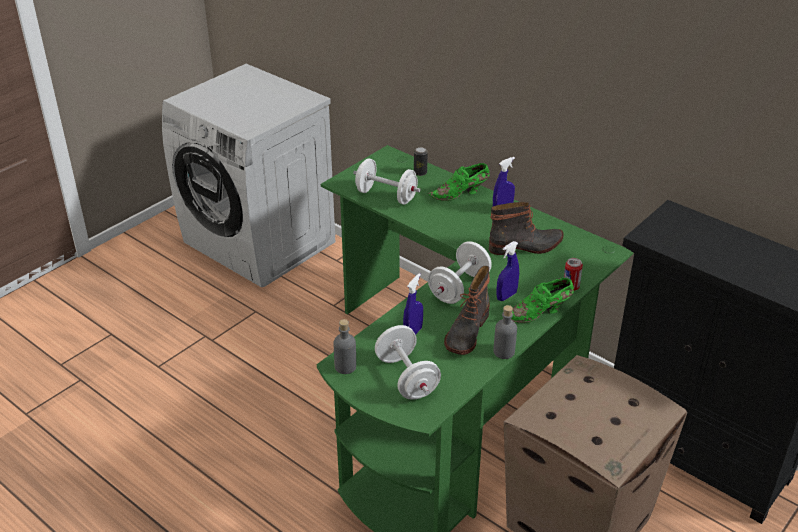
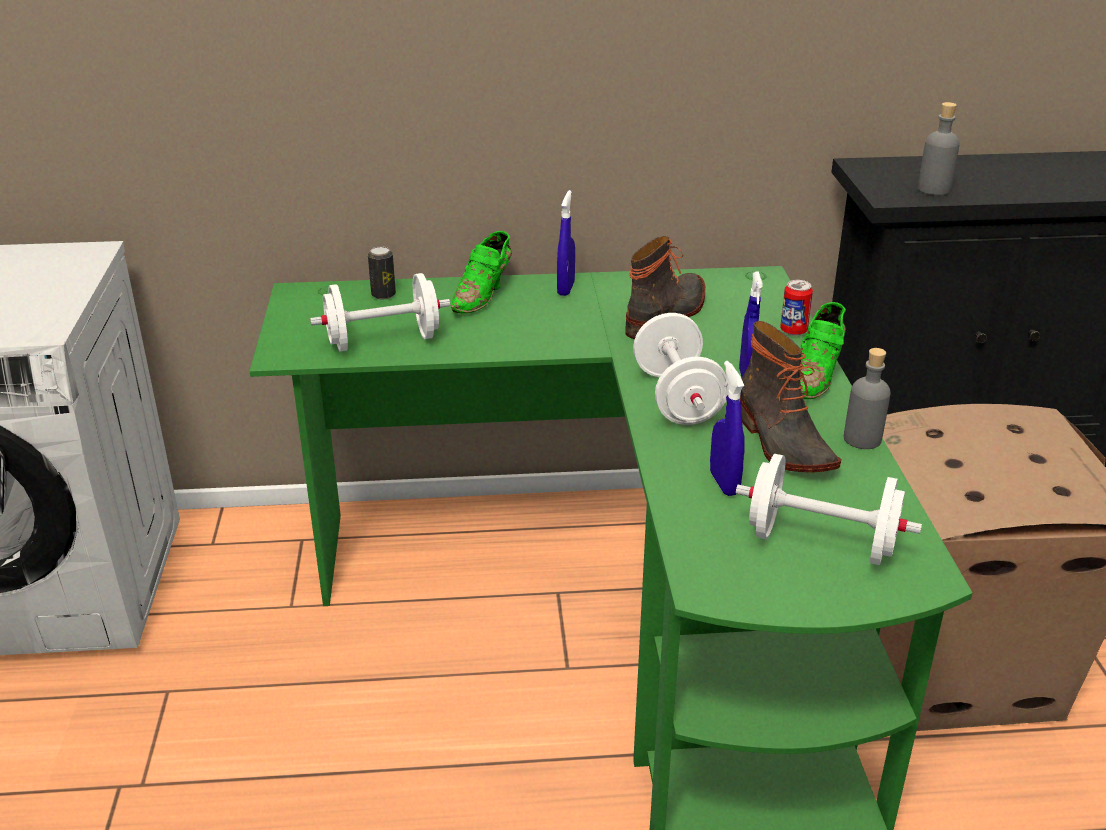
camera: 45 degrees left, 5 degrees down
(345, 366) = (721, 583): grey bottle -> grey bottle (934, 189)

